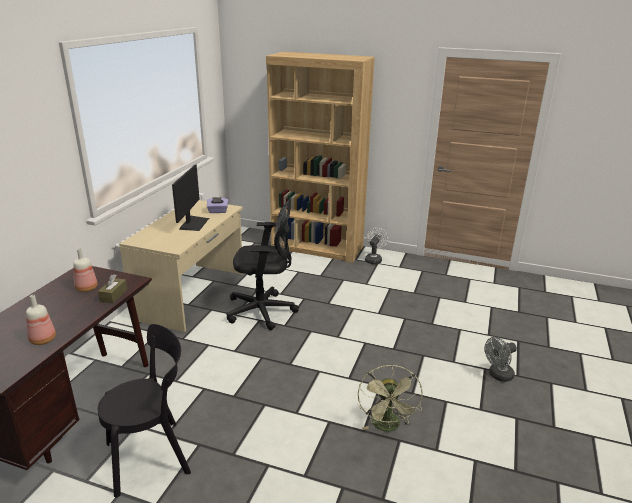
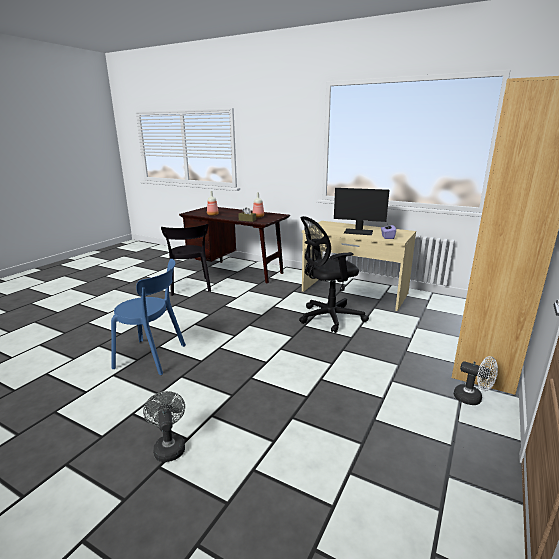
camera: 100 degrees right, 5 degrees down
(264, 311) = (328, 318): black office chair -> black office chair turned 60 degrees clockwise
(388, 427) = (153, 357): green fan -> blue chair

